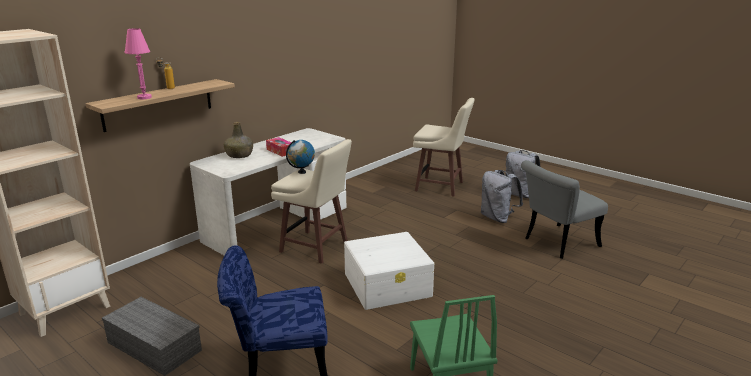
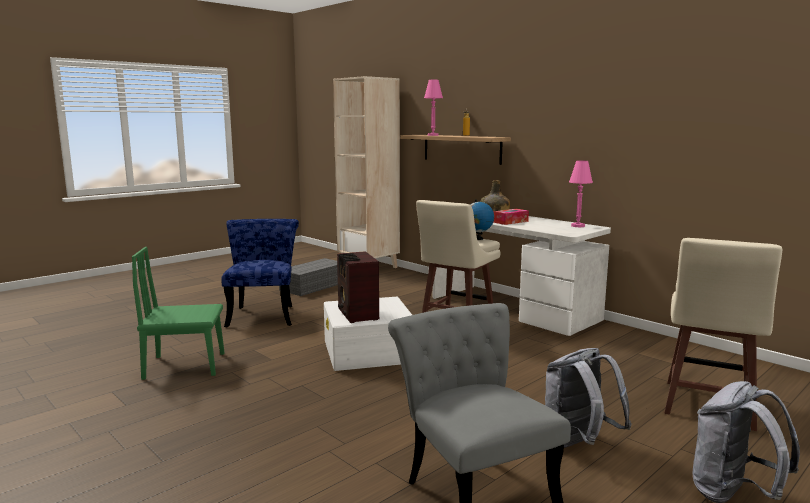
camera: 95 degrees right, 10 degrees down
(303, 134) = (577, 226): none -> pink table lamp
(403, 254) = (357, 315): none -> radio

